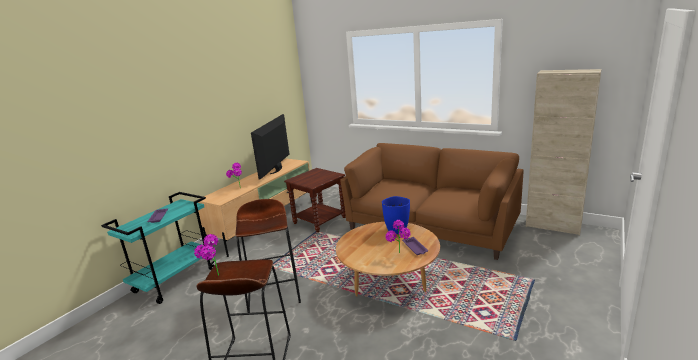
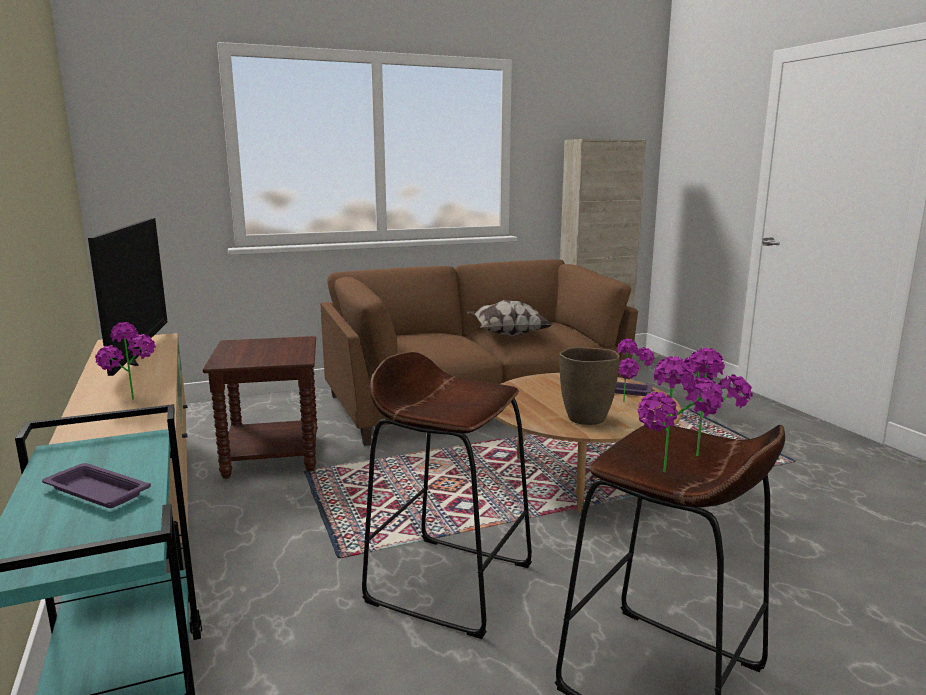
camera: 55 degrees left, 5 degrees down
(250, 277) = (703, 451): none -> potted plant
(277, 169) = (139, 356): television -> television turned 150 degrees counterclockwise
(362, 253) = (585, 419): none -> brown vase
(396, 230) = (550, 384): blue vase -> none
(441, 195) = (507, 334): none -> pillow

